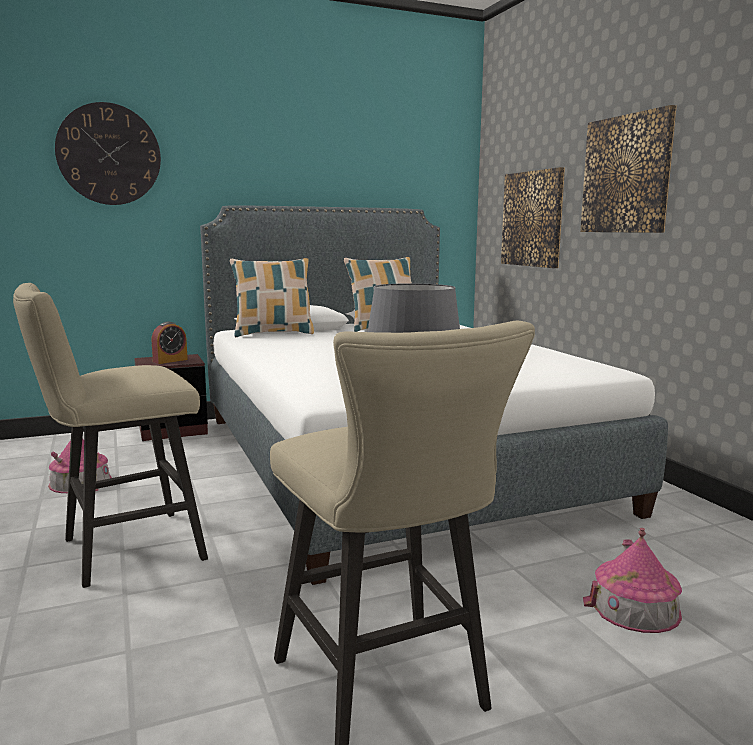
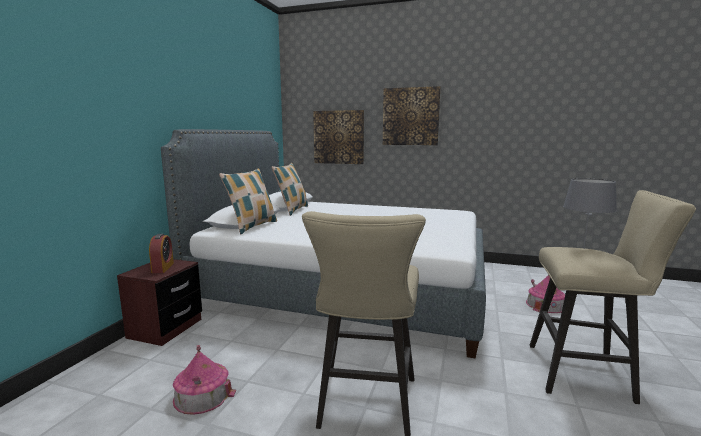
camera: 50 degrees left, 0 degrees up
(109, 154) = (77, 77): wall clock -> none

